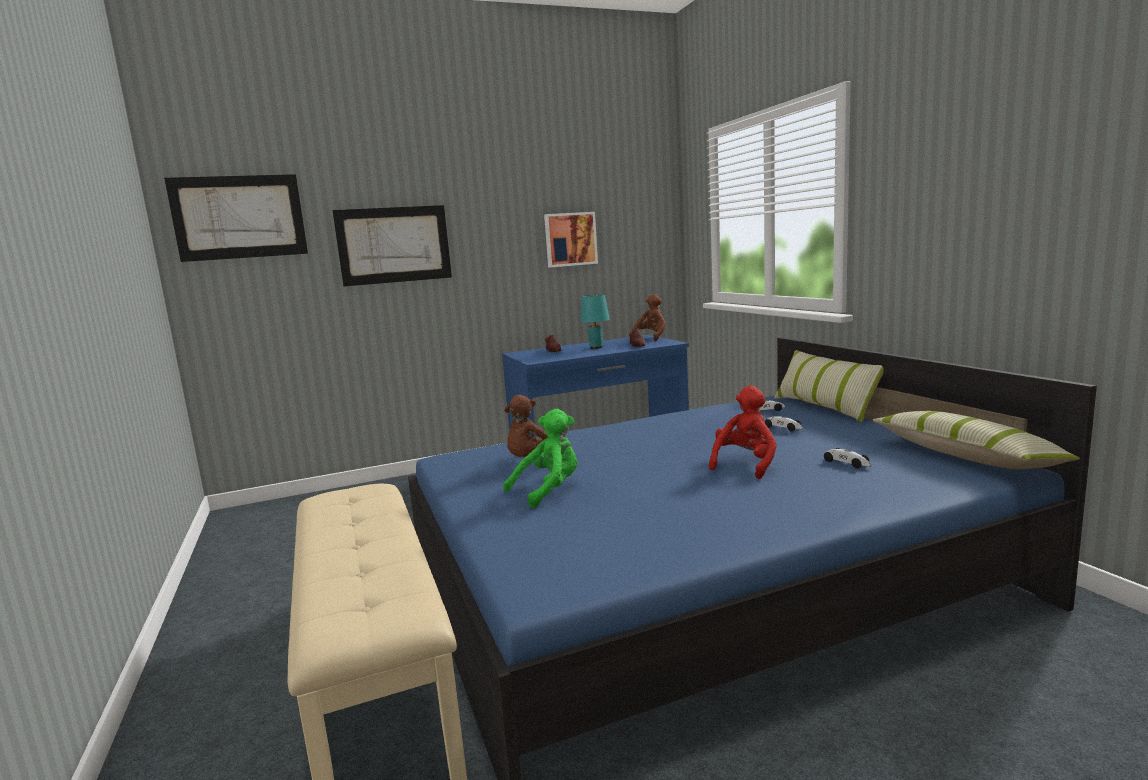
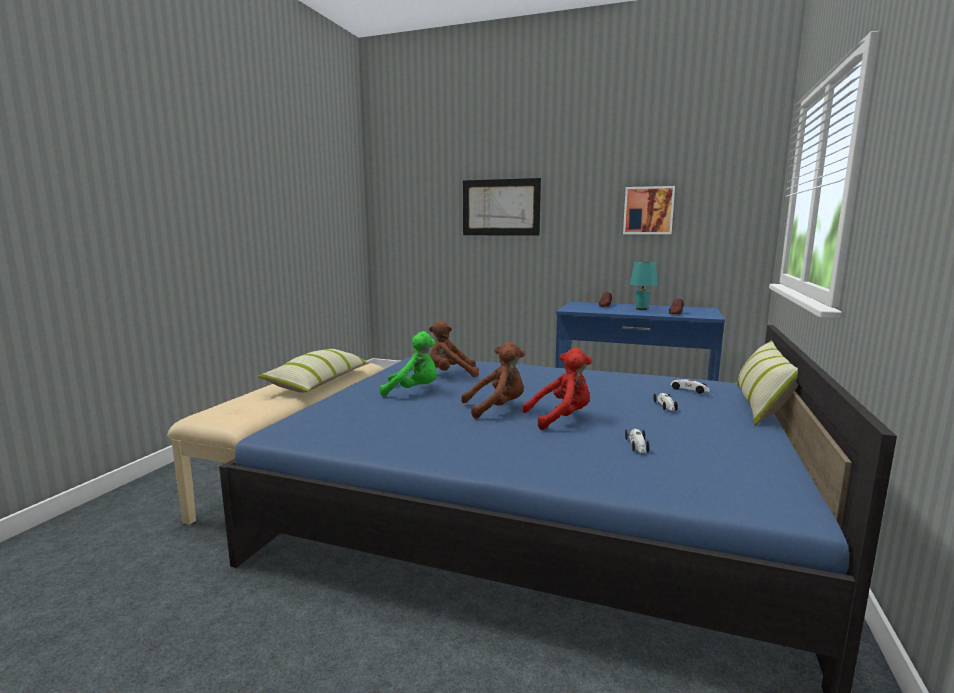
camera: 40 degrees right, 0 degrees up
(239, 217) = (409, 184): picture -> none
(651, 338) = (709, 310): brown plush toy -> brown plush toy (497, 408)
(966, 456) = (769, 483): pillow -> pillow (318, 382)

